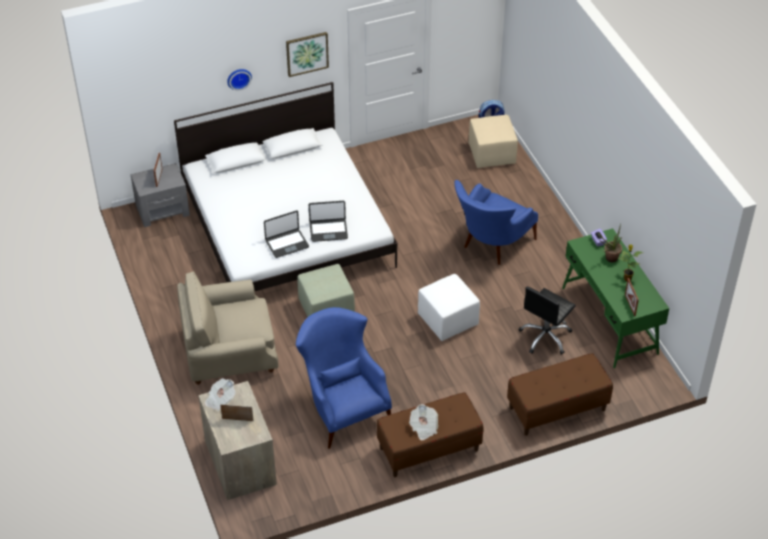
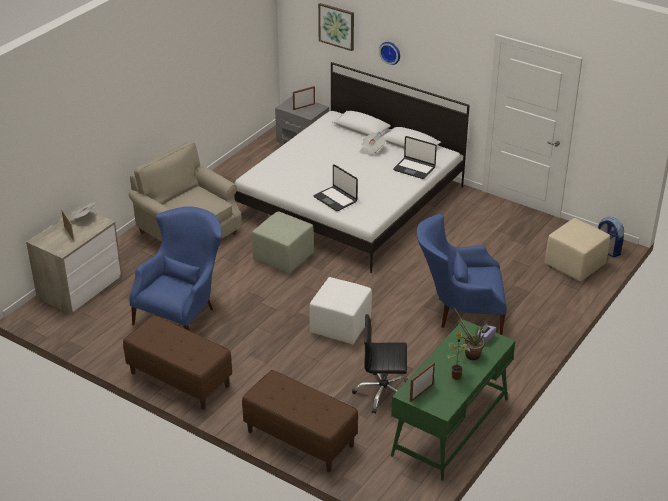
camera: 55 degrees right, 10 degrees down
(286, 243) = (297, 186): laptop -> laptop (414, 168)
(307, 53) = (452, 61): picture -> picture (336, 26)
(423, 427) = (165, 343): newspaper -> newspaper (371, 150)

